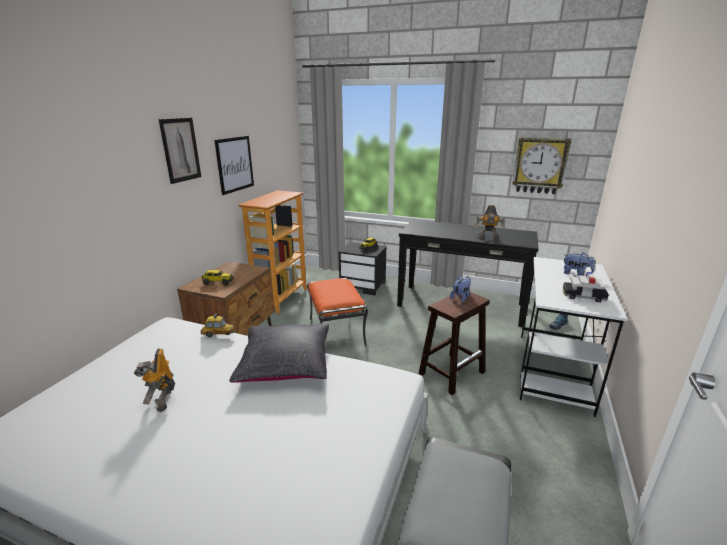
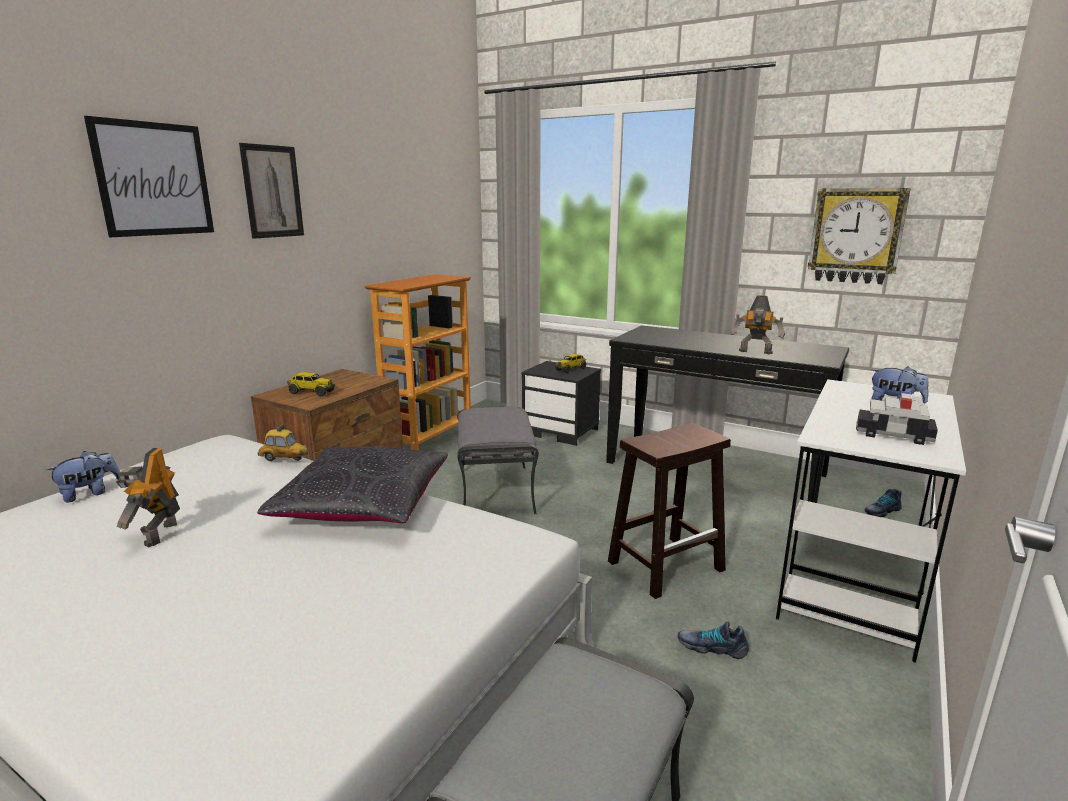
camera: 10 degrees right, 5 degrees down
(235, 164) = (363, 225): picture -> picture (154, 179)
(335, 331) = (494, 489): orange ottoman -> grey ottoman
(461, 297) = (682, 433): plush toy -> plush toy (89, 493)
(491, 421) = (712, 647): none -> shoe

